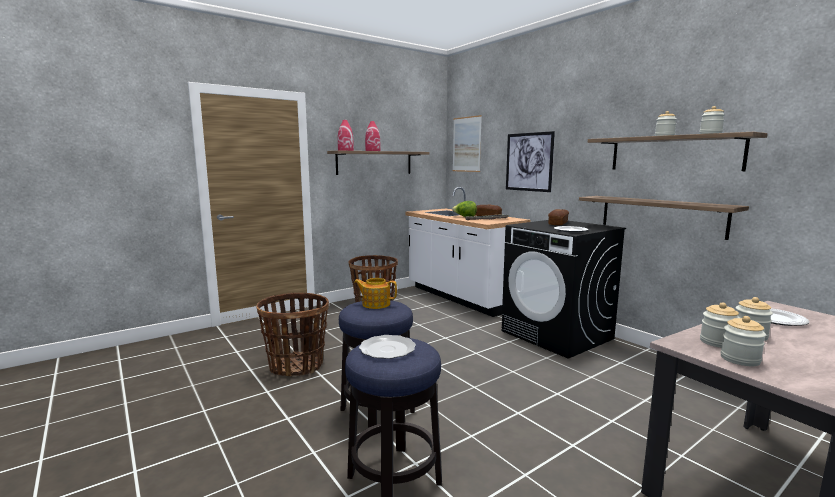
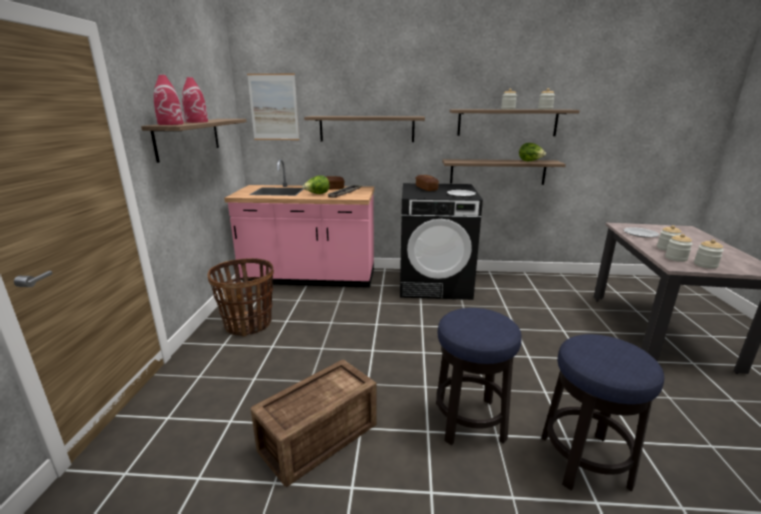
camera: 50 degrees left, 10 degrees up
(296, 366) = (316, 437): basket -> crate
(375, 304) = (469, 319): teapot -> none
(387, 349) = (605, 355): plate -> none
(461, 297) = (309, 278): white counter -> pink counter
(529, 162) = (366, 129): picture -> shelf
(692, 203) = (530, 161): none -> lettuce

